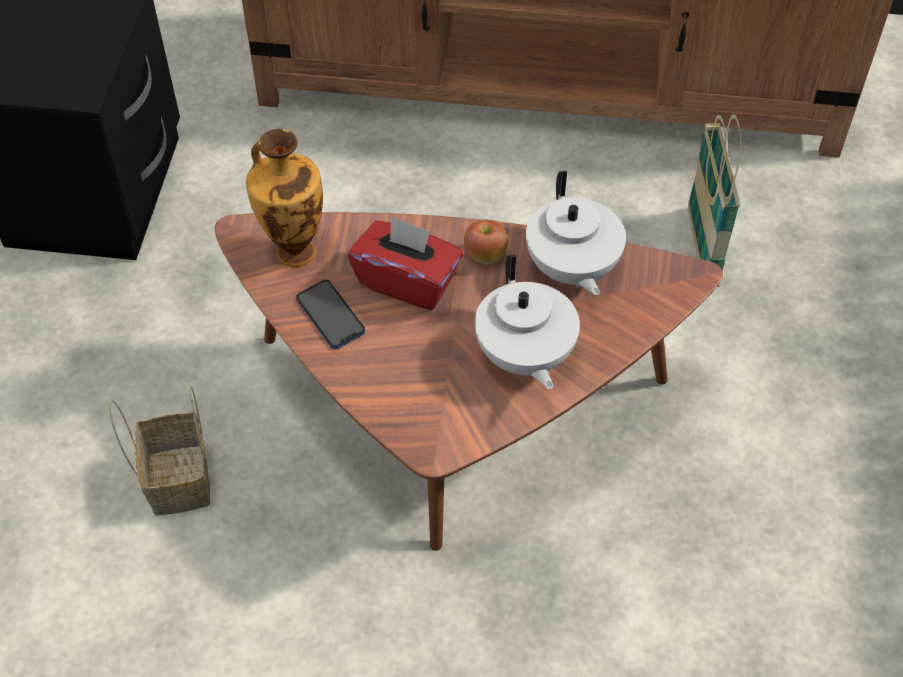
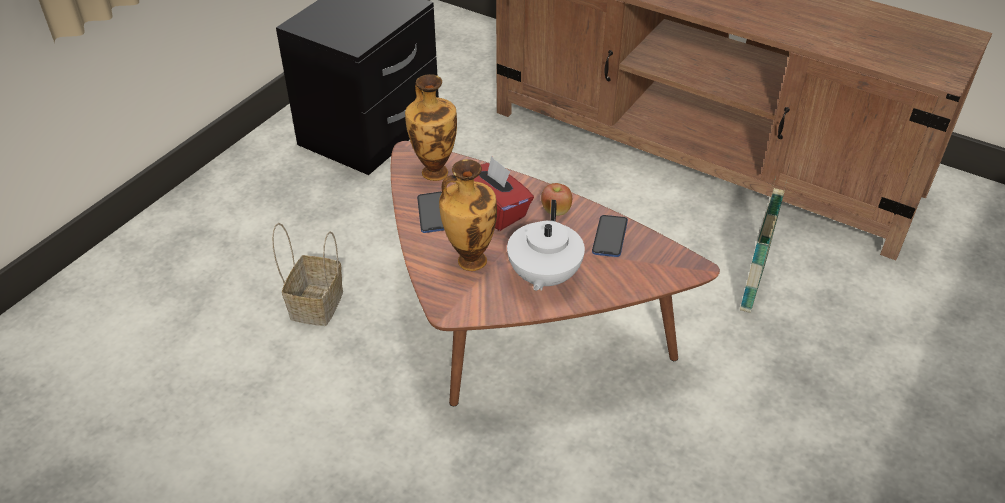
camera: 25 degrees right, 10 degrees down
(419, 367) = (469, 260): none -> vase
(571, 269) = (609, 237): white teapot -> phone

